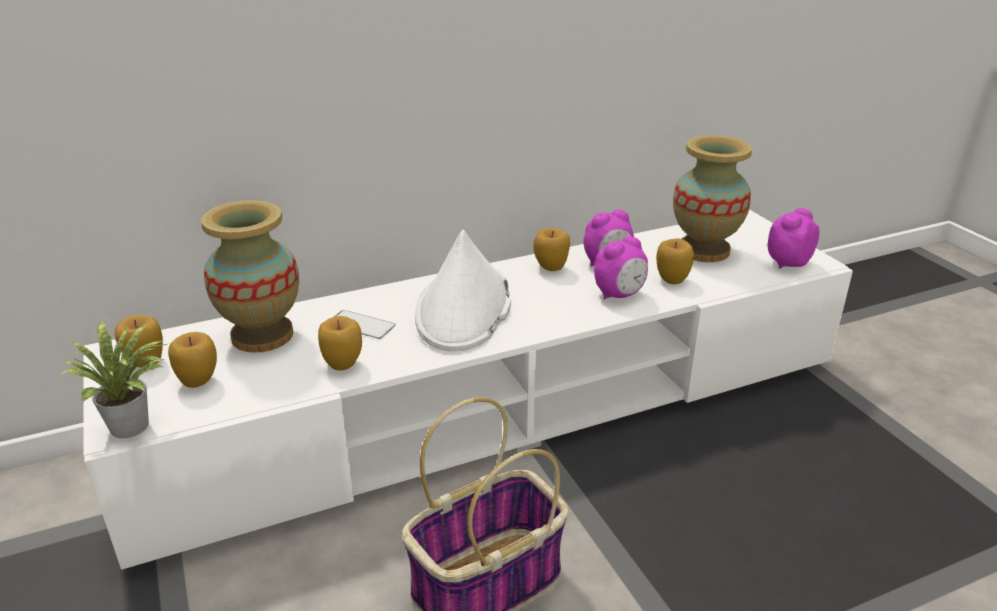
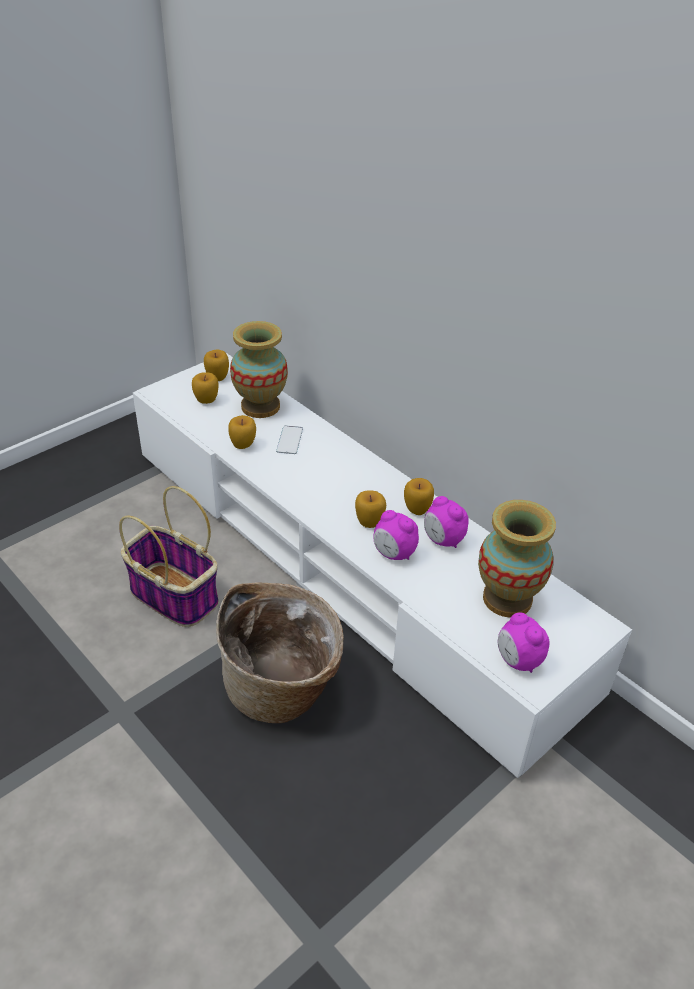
camera: 70 degrees right, 10 degrees up
(134, 427) = (161, 396): potted plant -> none
(464, 309) = (331, 479): white hat -> none
(672, 279) = (437, 582): apple -> apple (369, 522)
(693, 499) = (282, 688): none -> basket
(787, 263) = (518, 661): alarm clock -> alarm clock turned 150 degrees counterclockwise

